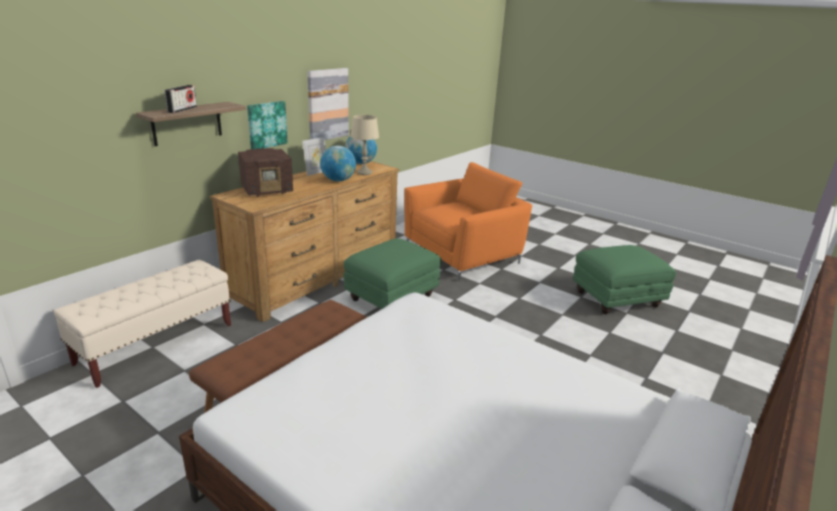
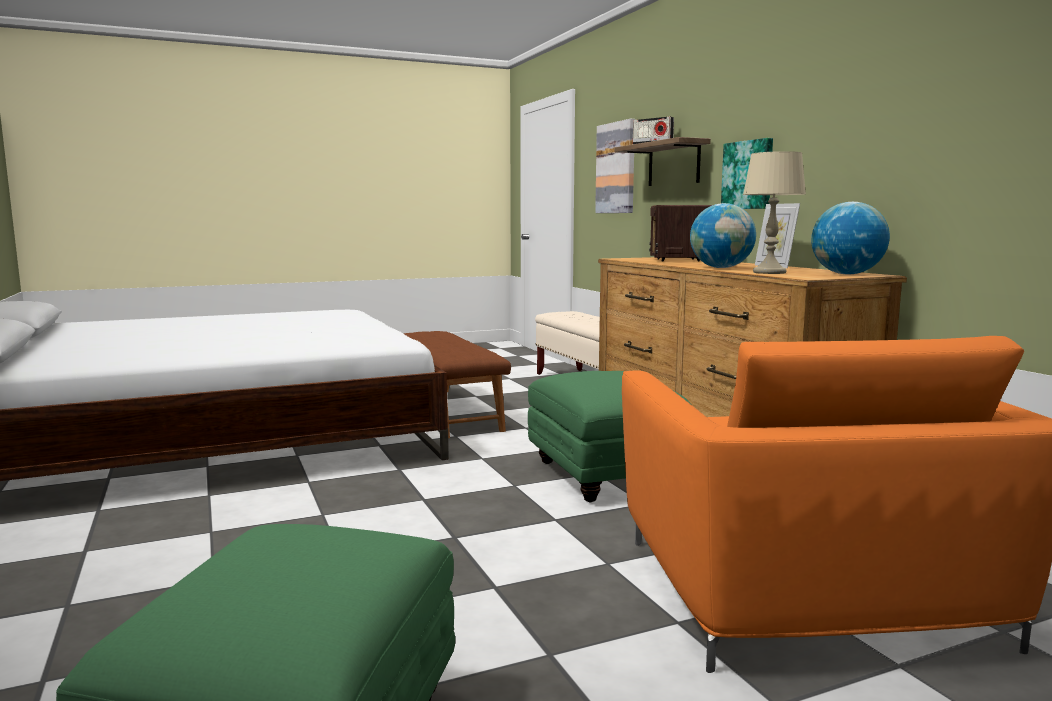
camera: 120 degrees right, 15 degrees down
(327, 104) = (852, 146): picture -> picture (616, 168)

